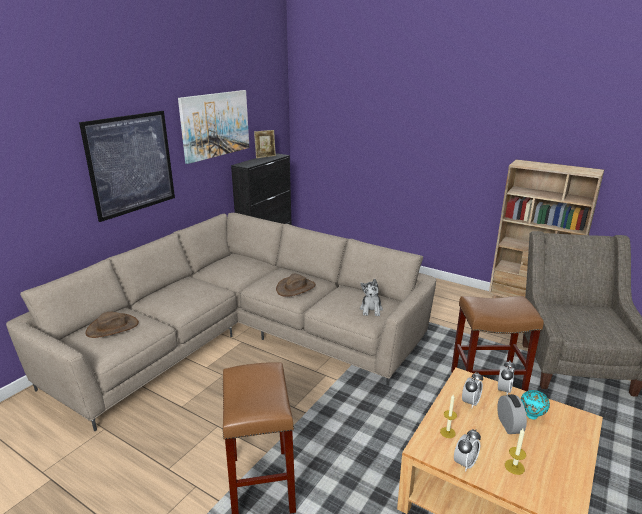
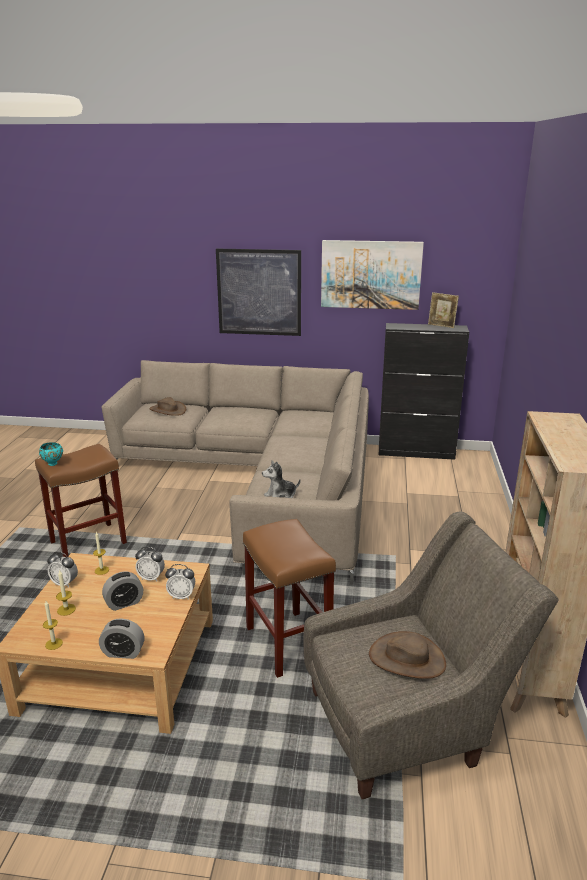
camera: 65 degrees right, 0 degrees up
(295, 288) = (289, 453): brown hat -> brown hat (407, 658)
(532, 415) = (145, 616): turquoise bowl -> turquoise bowl (53, 464)
(572, 482) = (54, 644): none -> candle
(584, 436) = (123, 652): none -> alarm clock

